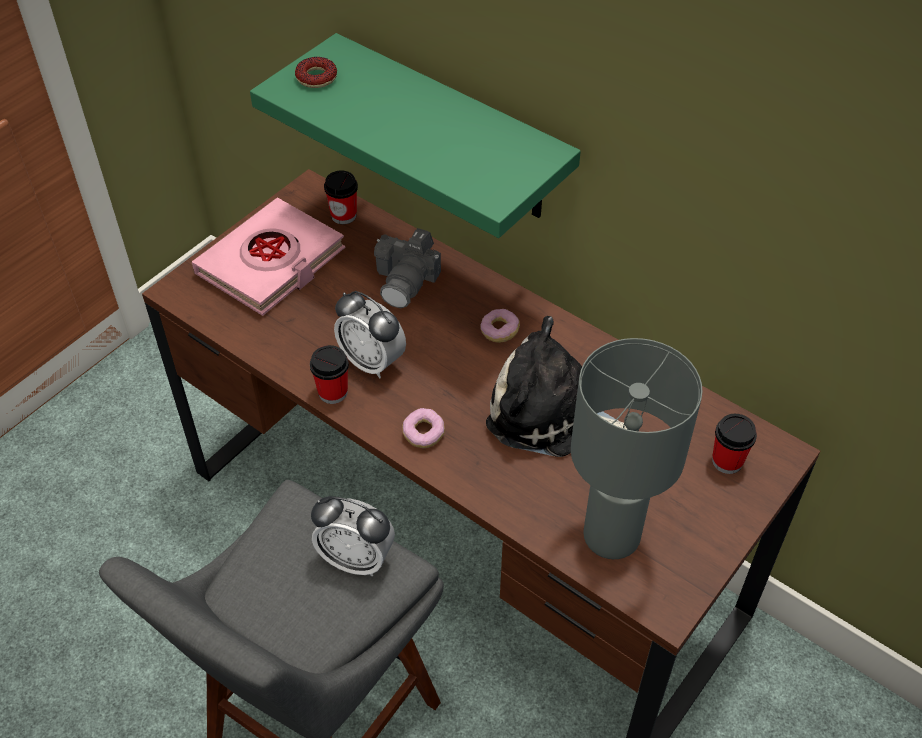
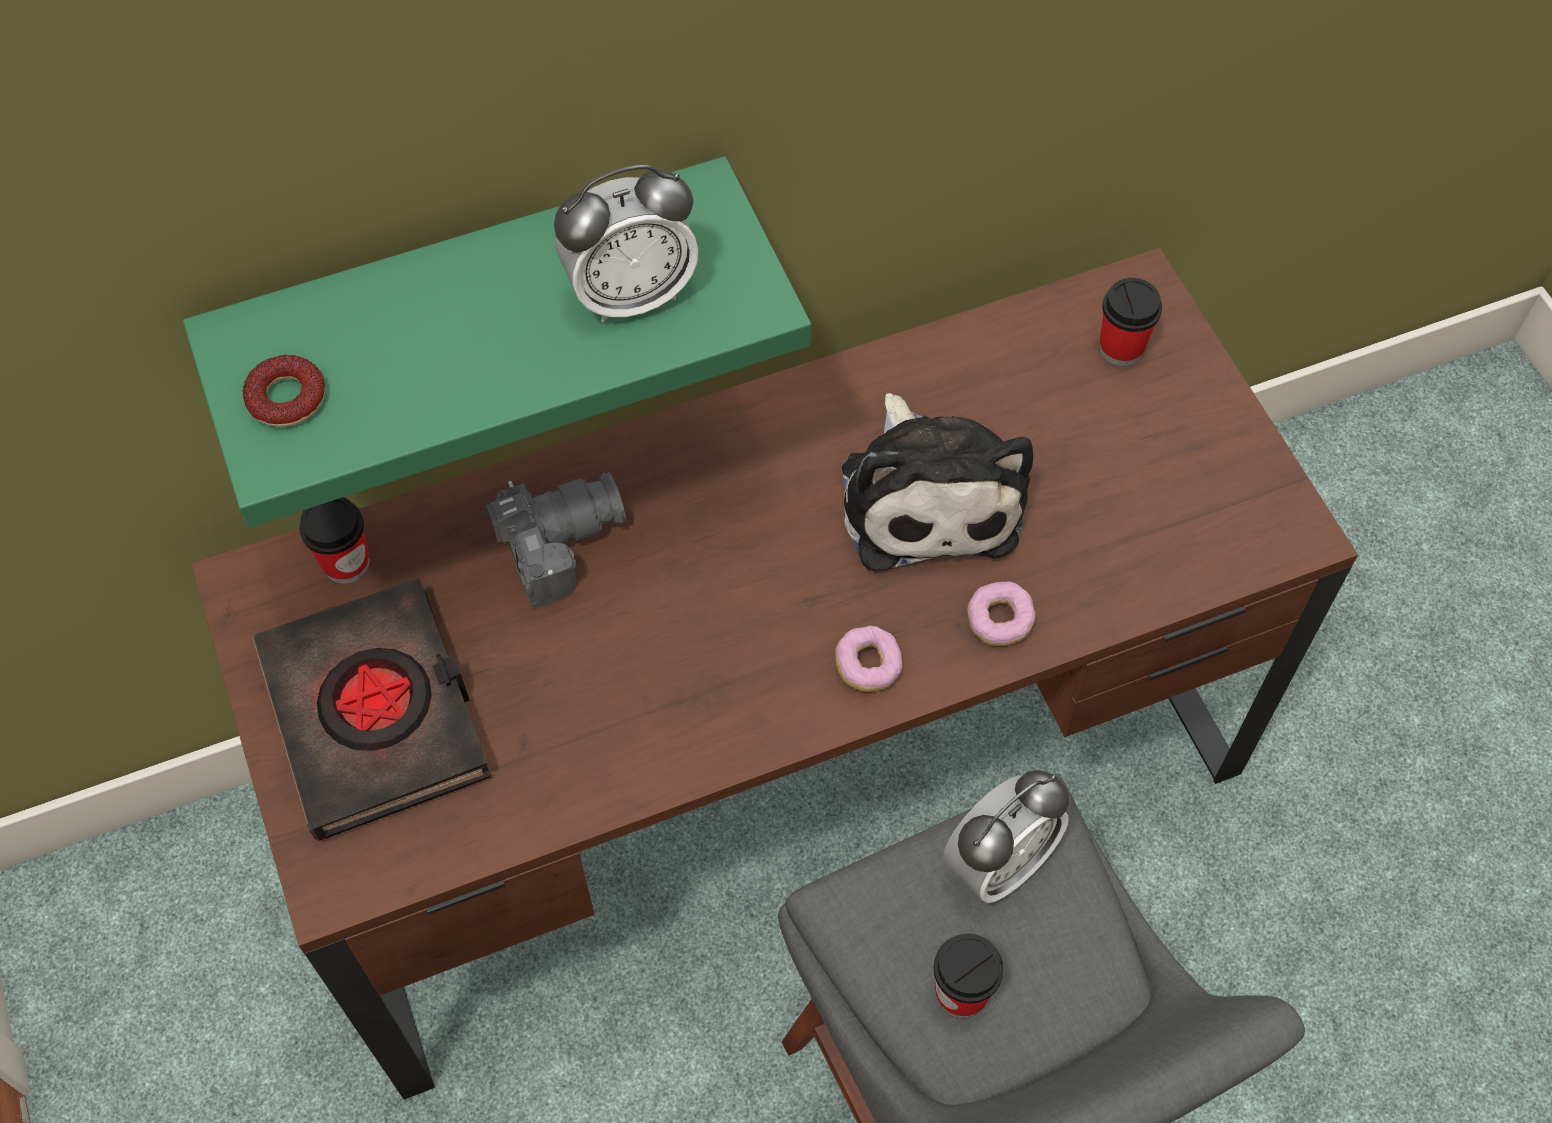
camera: 60 degrees left, 10 degrees up
(271, 263) = (376, 715): pink book -> black book
(333, 392) = (714, 748): cup -> cup (961, 993)
(372, 362) = (688, 668): alarm clock -> alarm clock (631, 294)
(407, 280) = (554, 544): camera -> camera turned 75 degrees counterclockwise
(499, 331) = (740, 478): donut -> donut (999, 621)
(550, 414) = (928, 496): plush toy -> plush toy turned 60 degrees counterclockwise
(612, 537) = (1166, 534): grey table lamp -> none

